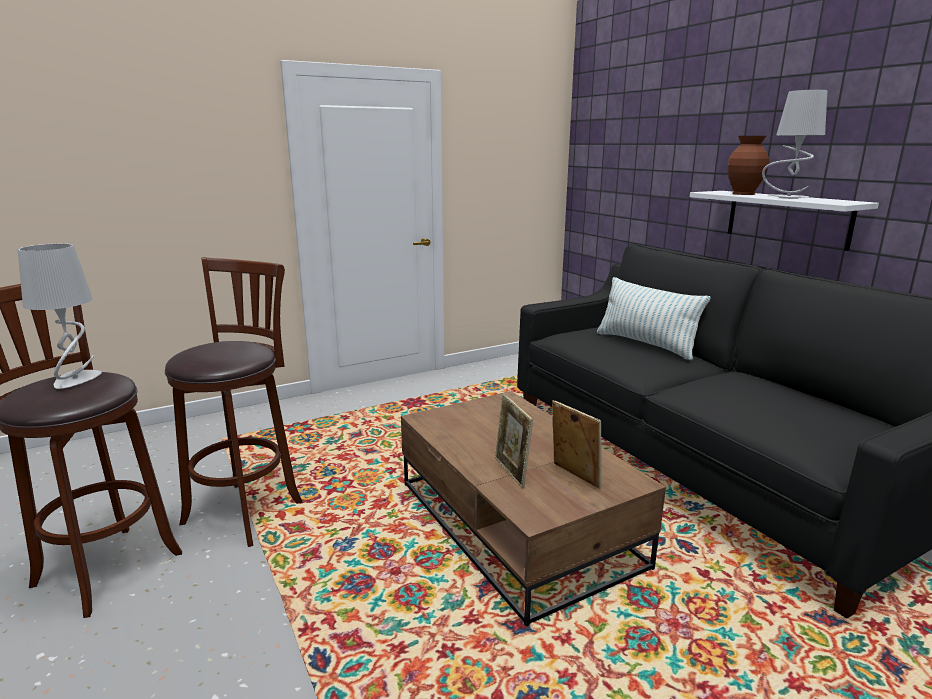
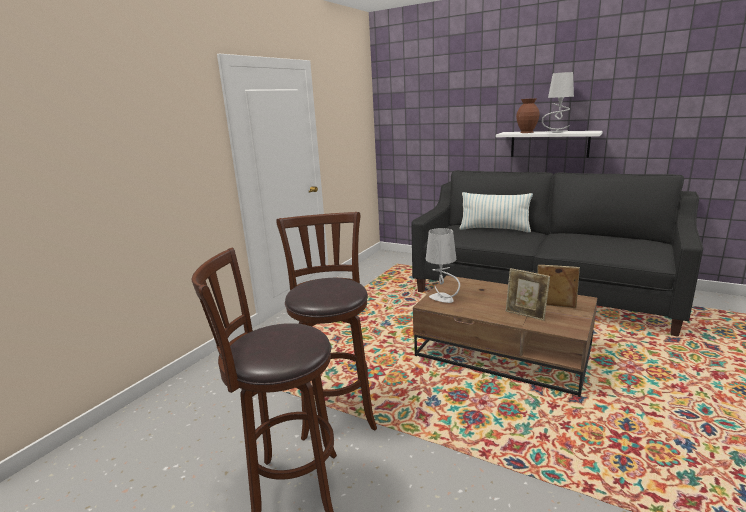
camera: 30 degrees left, 0 degrees up
(76, 380) = (276, 335): grey table lamp -> grey table lamp (442, 298)

